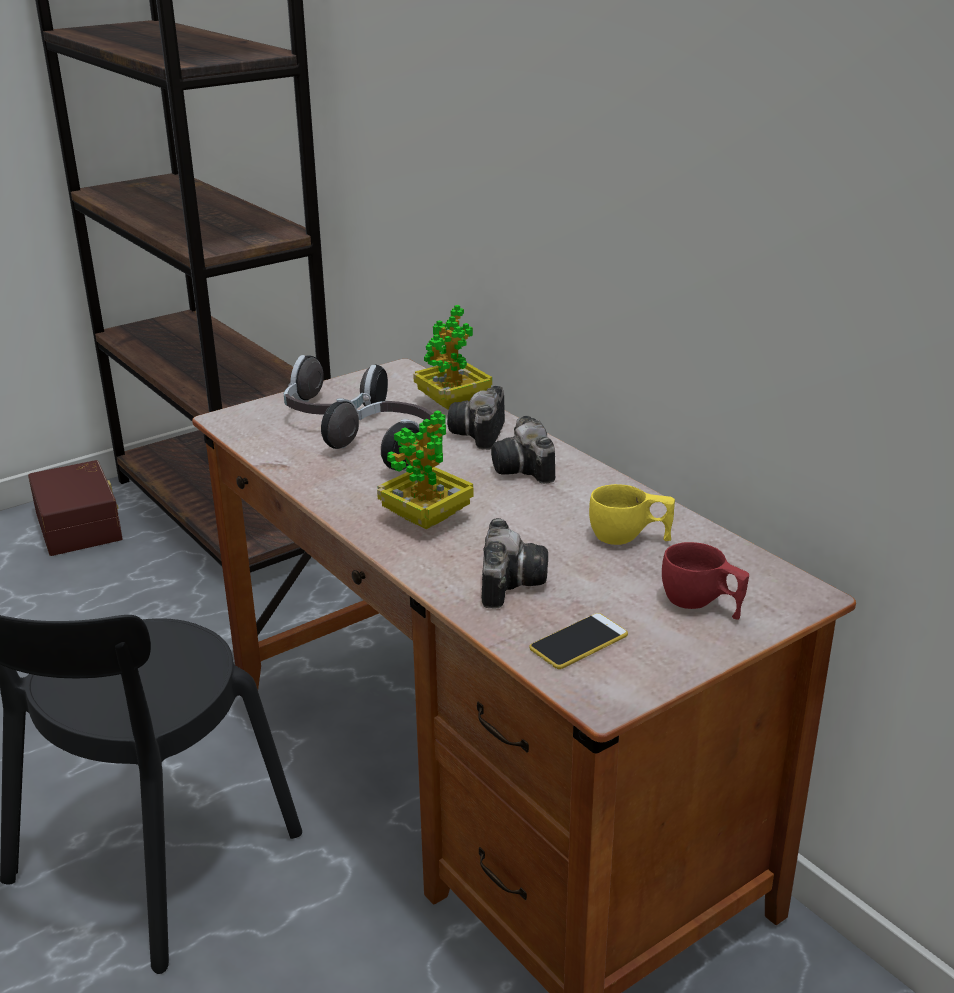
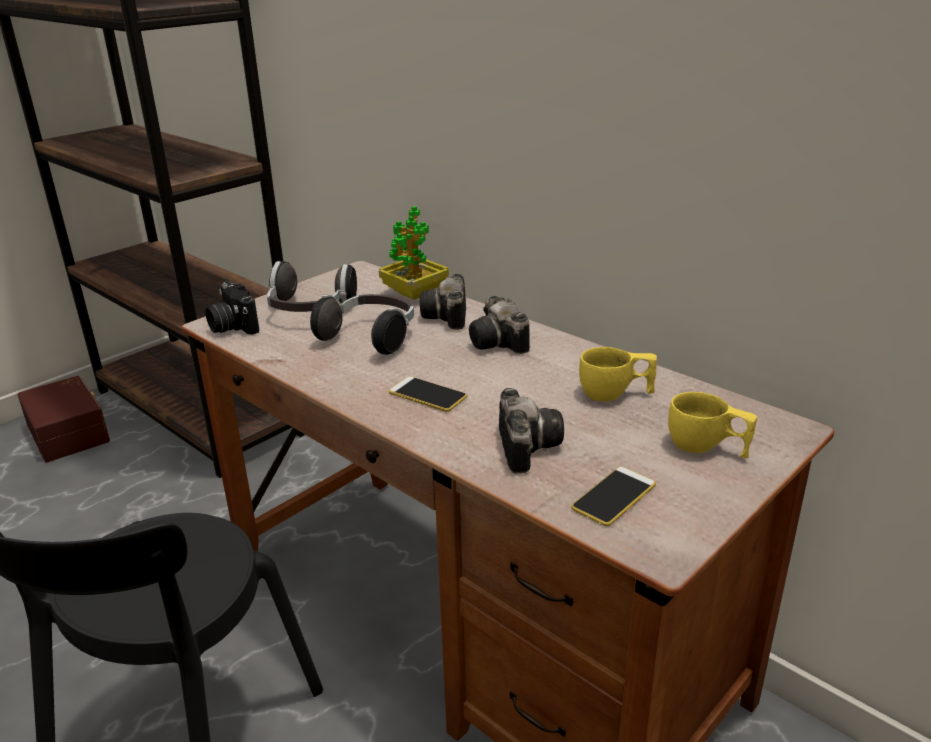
camera: 10 degrees left, 0 degrees up
(244, 423) = (232, 326): none -> camera
(426, 518) = (427, 395): potted plant -> phone
(702, 605) = (707, 448): red cup -> yellow cup

